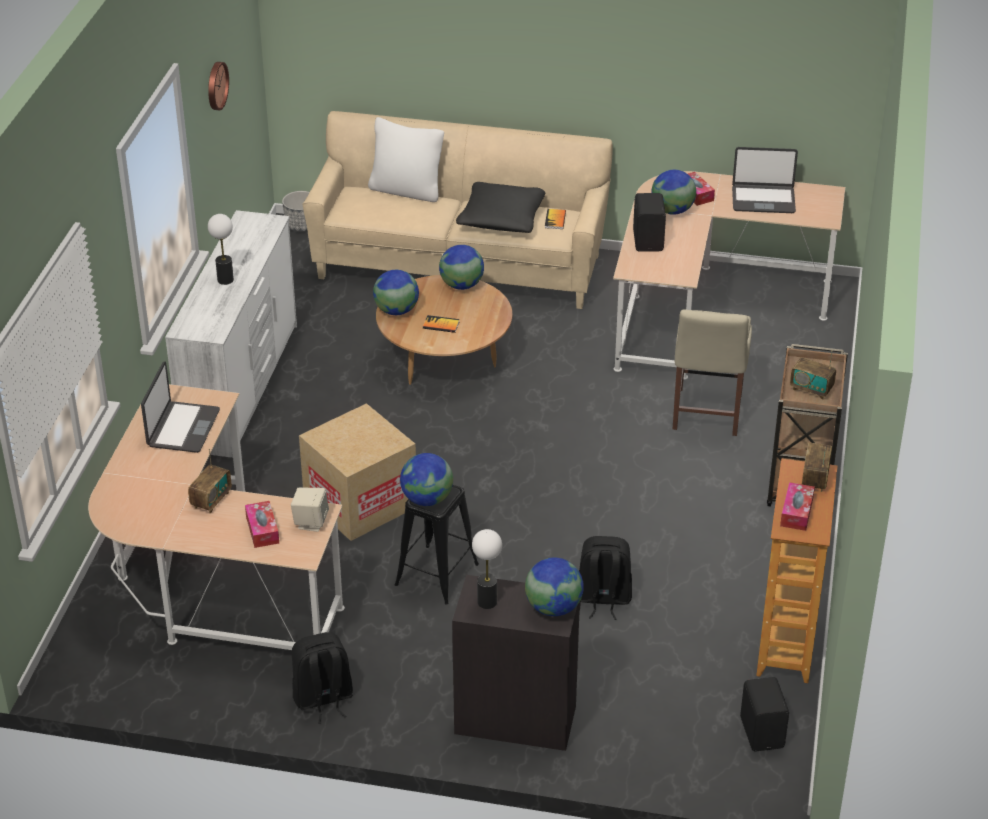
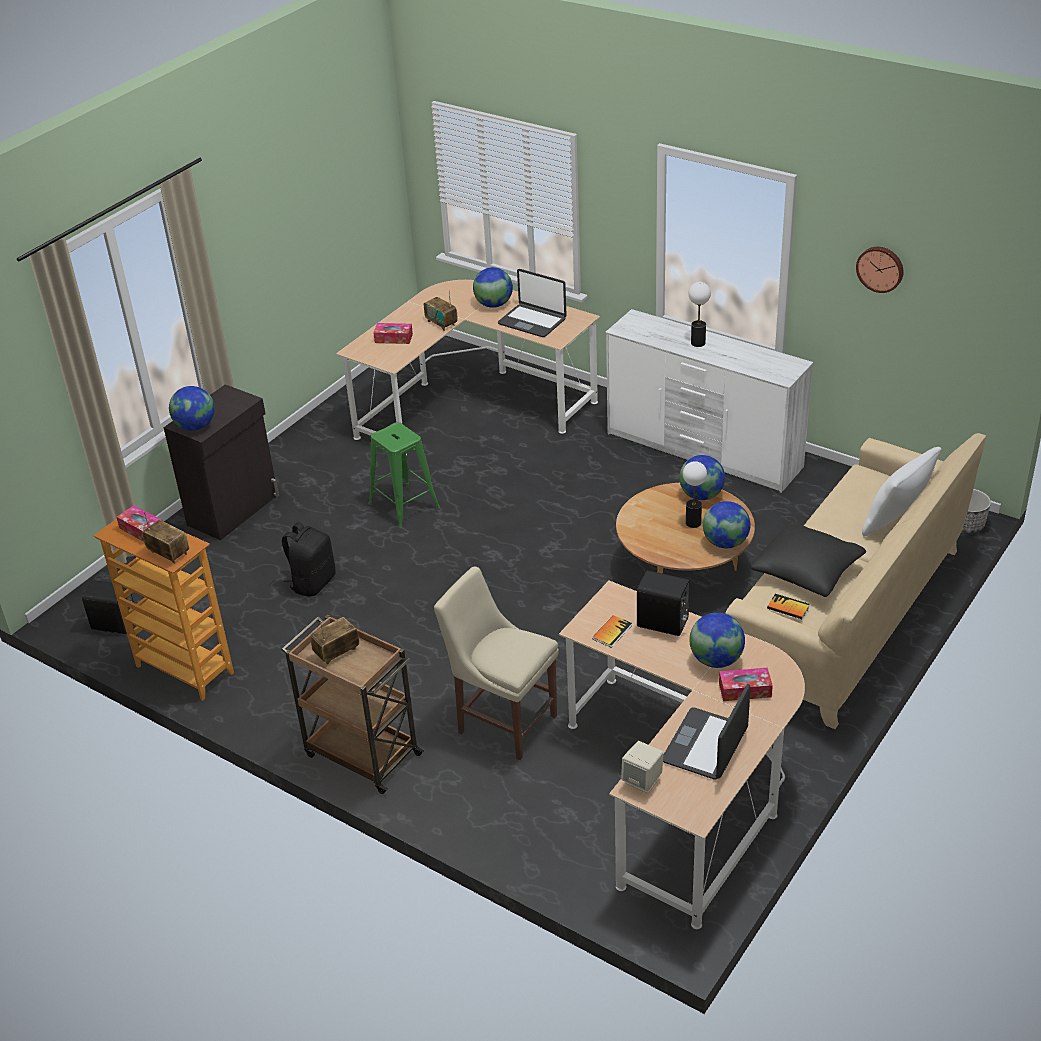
camera: 115 degrees right, 0 degrees up
(310, 522) = (385, 357): beige speaker -> beige speaker (642, 781)
(323, 699) = (322, 433): black backpack -> none
(360, 502) = (513, 485): cardboard box -> none
(427, 499) = (394, 431): globe -> globe (493, 304)
(437, 574) = (404, 506): black stool -> green stool
(441, 325) = (664, 516): book -> book (612, 632)
(487, 602) = (227, 401): table lamp -> table lamp (693, 523)

